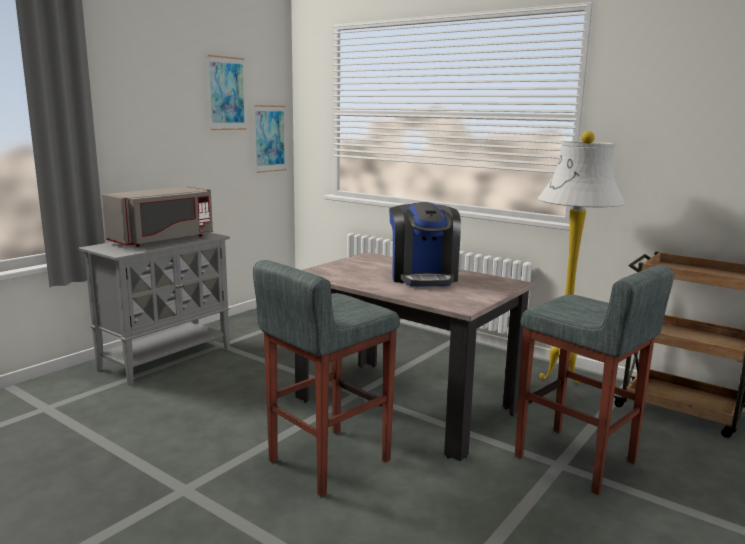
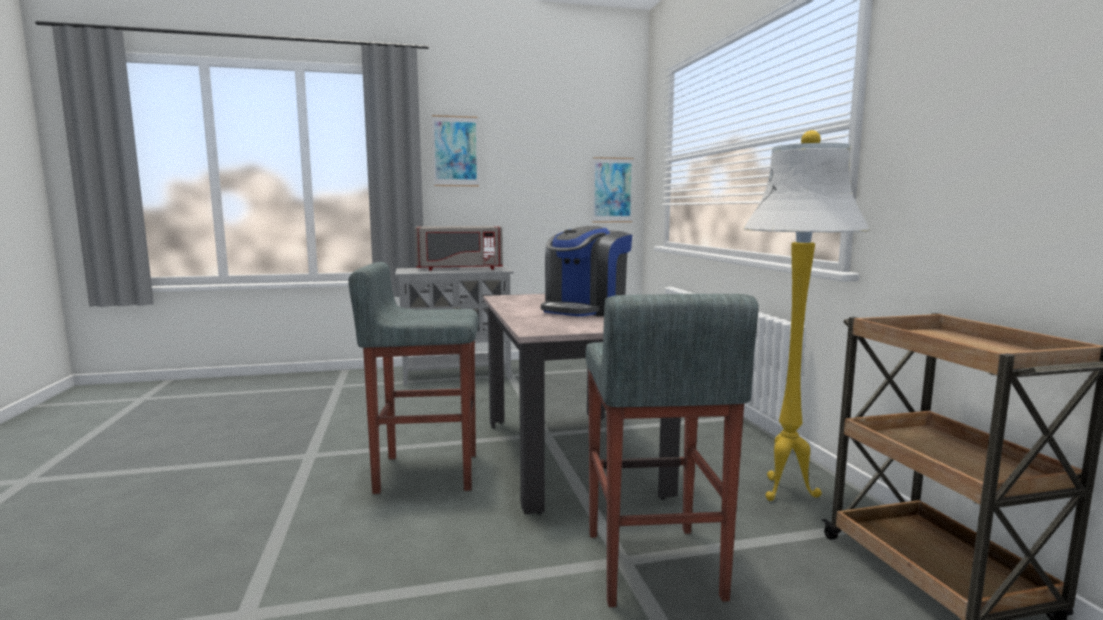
camera: 40 degrees right, 5 degrees down
(226, 93) = (562, 146): picture -> picture (455, 151)

